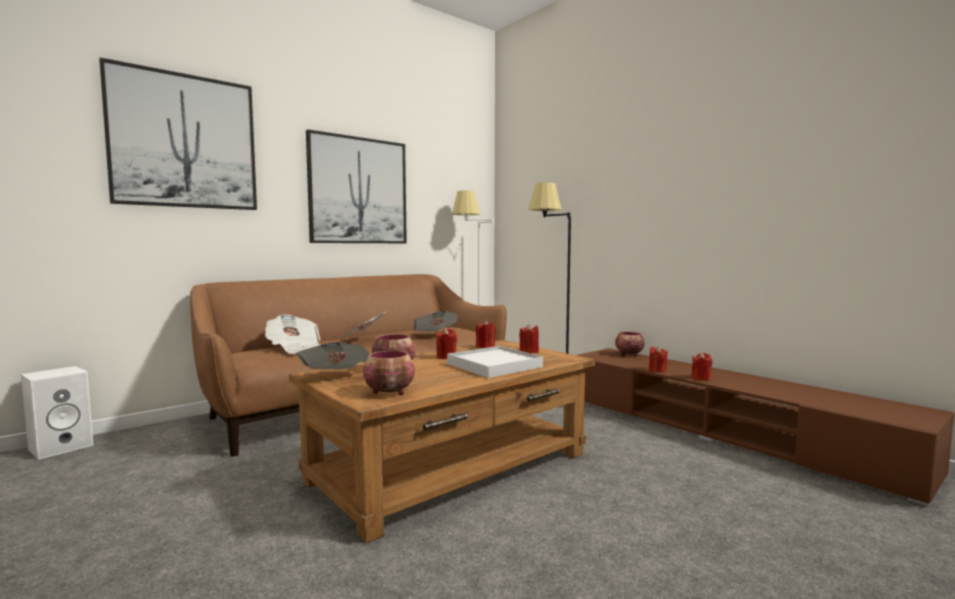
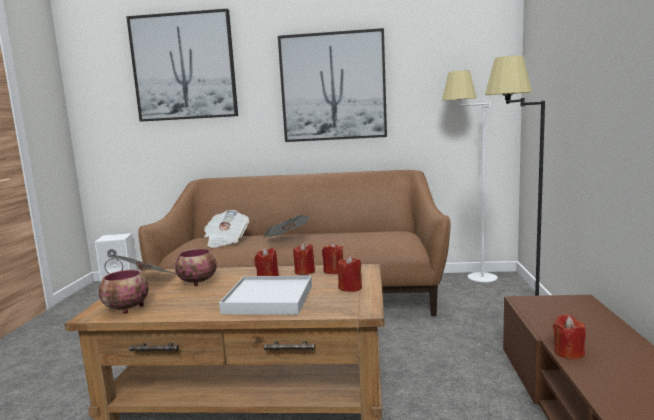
camera: 45 degrees right, 5 degrees up
(435, 335) = (355, 243): newspaper -> none
(629, 354) = (593, 313): bowl -> none
(701, 378) = (608, 390): red candle -> red candle (304, 272)

